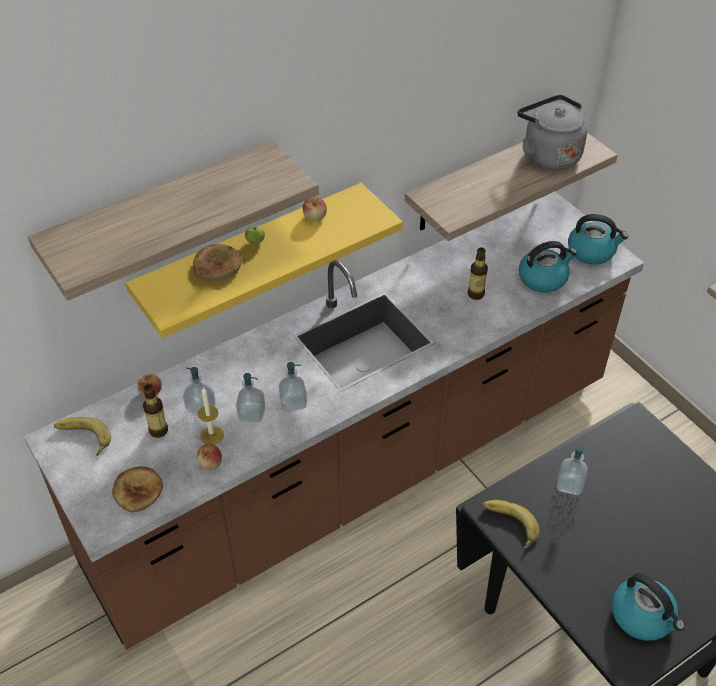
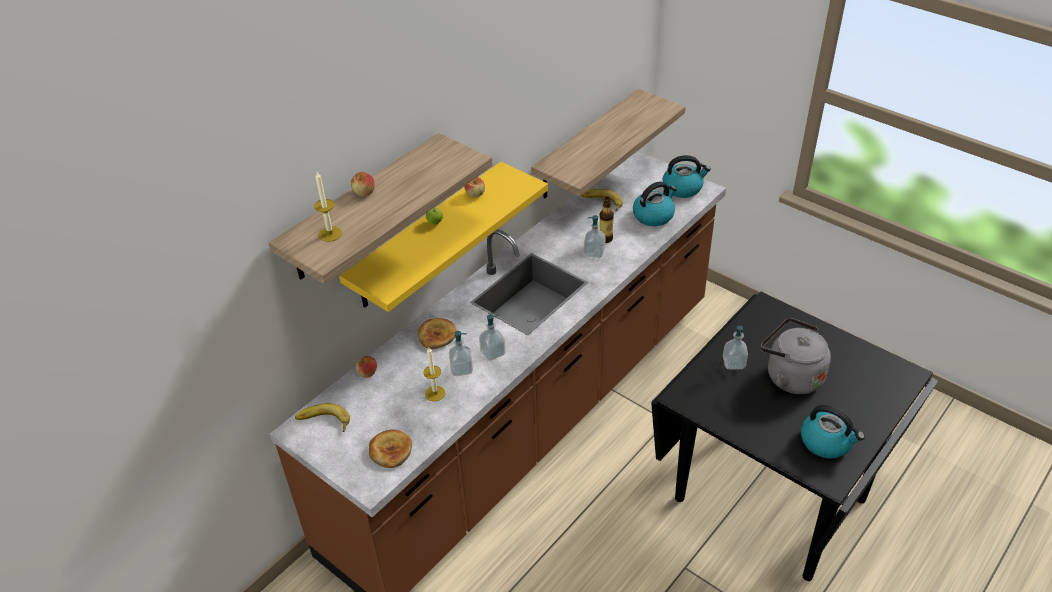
camera: 15 degrees left, 5 degrees down
(96, 241) = (330, 234): none -> candle
(158, 430) = (387, 400): bottle -> none
(201, 407) = (416, 374): soap dispenser -> soap dispenser (594, 252)
(210, 463) = (443, 414): apple -> apple (364, 192)
(217, 265) = (411, 246): bread -> bread (437, 335)
(508, 525) = (699, 404): banana -> banana (601, 203)
(548, 155) = (632, 116): grey kettle -> grey kettle (790, 376)

